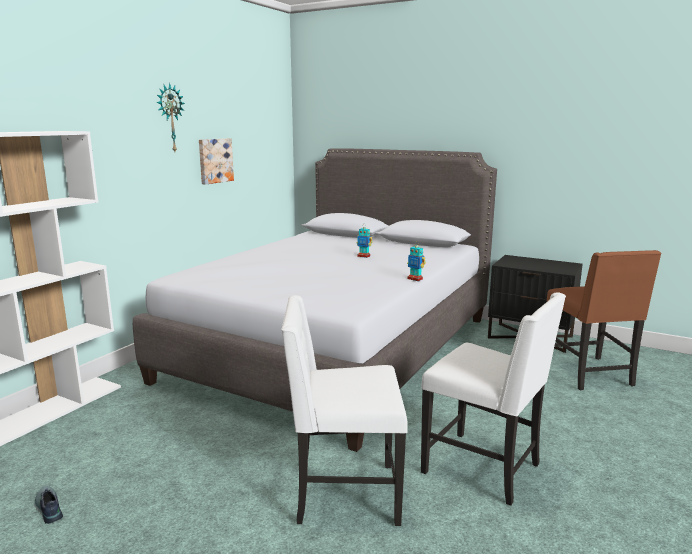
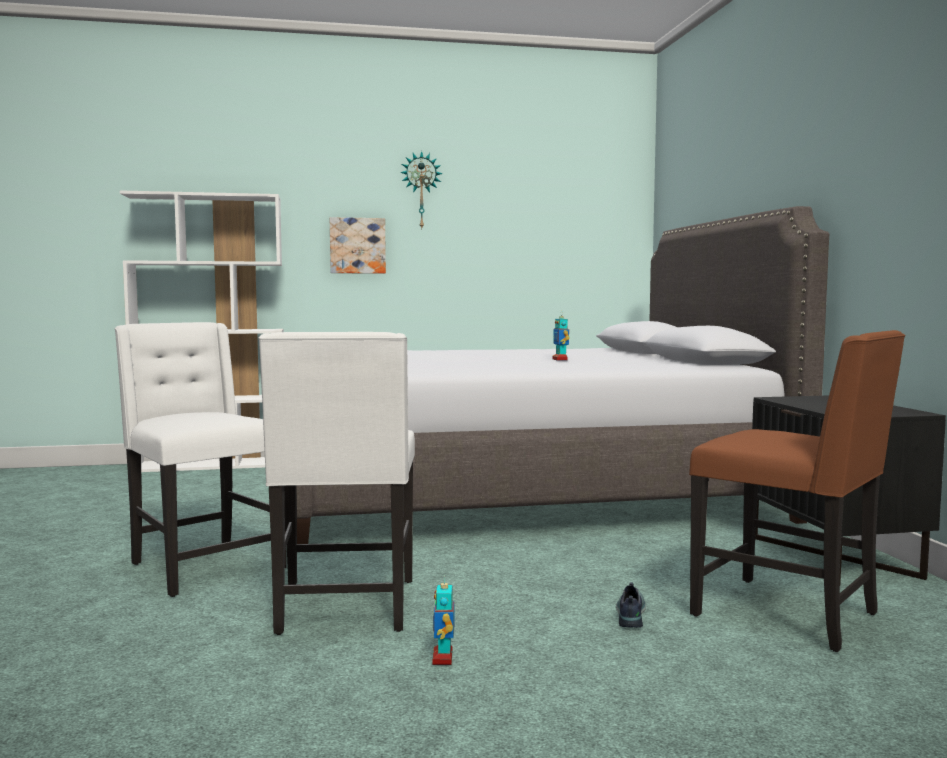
camera: 50 degrees right, 10 degrees down
(48, 509) = (80, 502): shoe -> shoe (629, 615)
(214, 160) = (489, 243): picture -> picture (357, 245)
(415, 279) = (512, 371): toy robot -> toy robot (443, 658)
(589, 374) = (789, 614): brown chair -> brown chair turned 90 degrees counterclockwise

